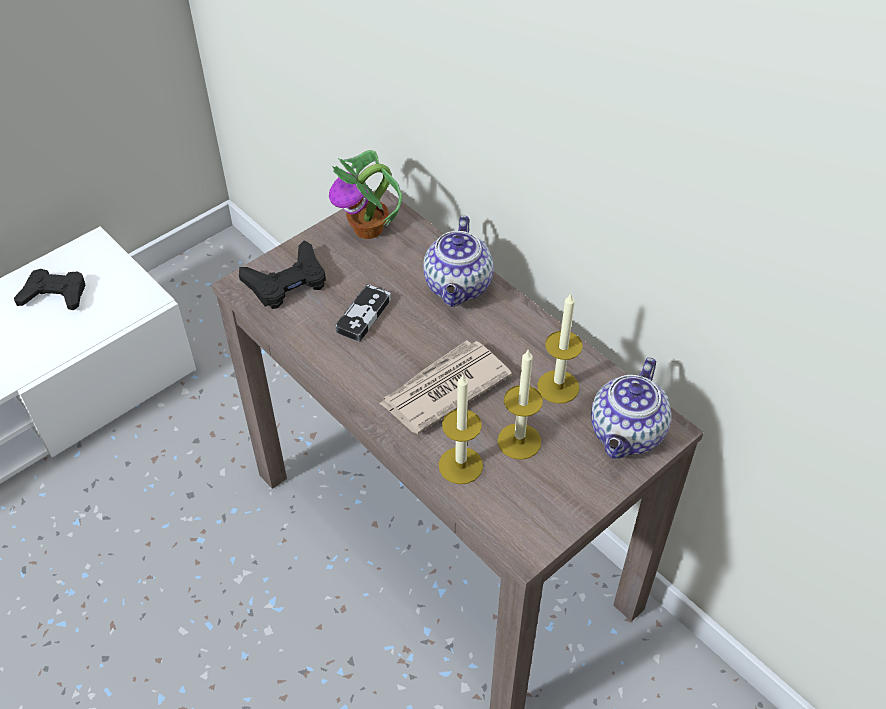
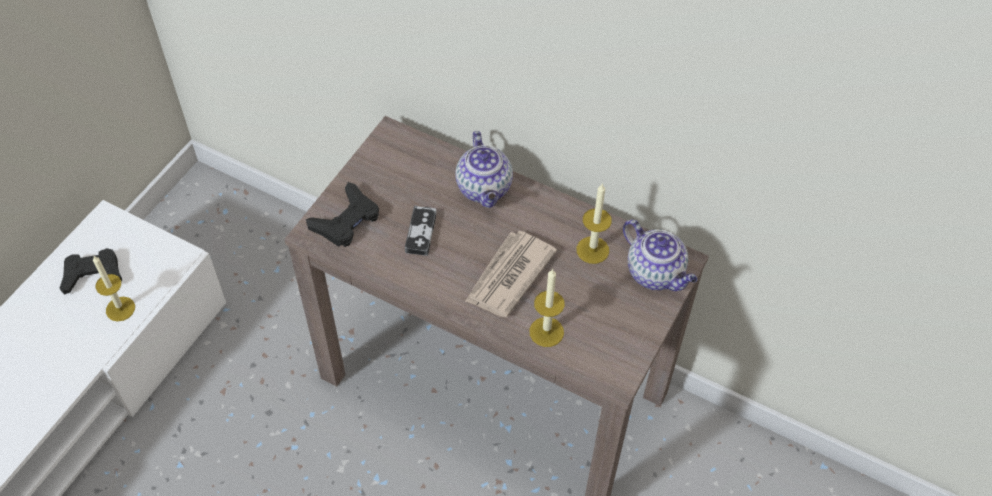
camera: 20 degrees left, 5 degrees up
(369, 229) = (392, 157): potted plant -> none
(519, 441) = (581, 301): candle -> candle (120, 309)
(627, 434) = (656, 273): teapot -> teapot turned 45 degrees counterclockwise

